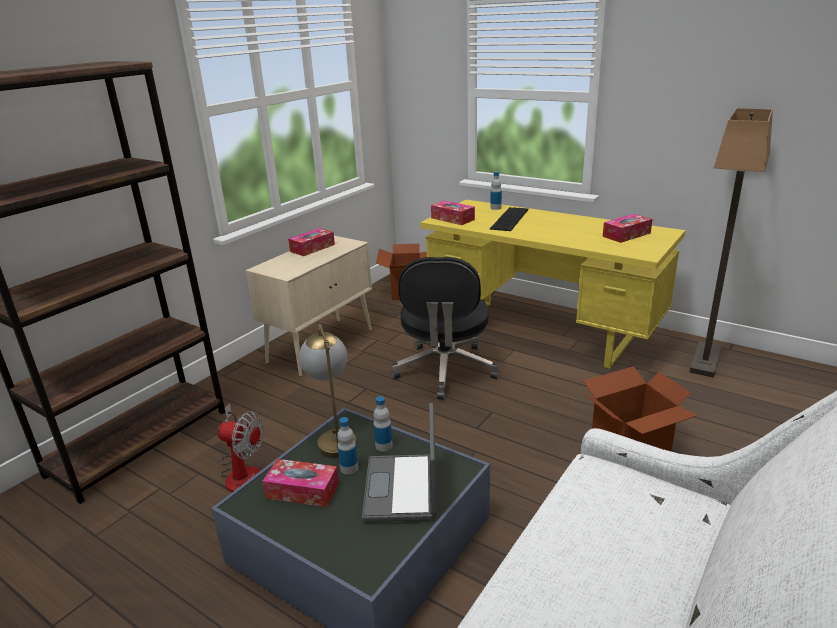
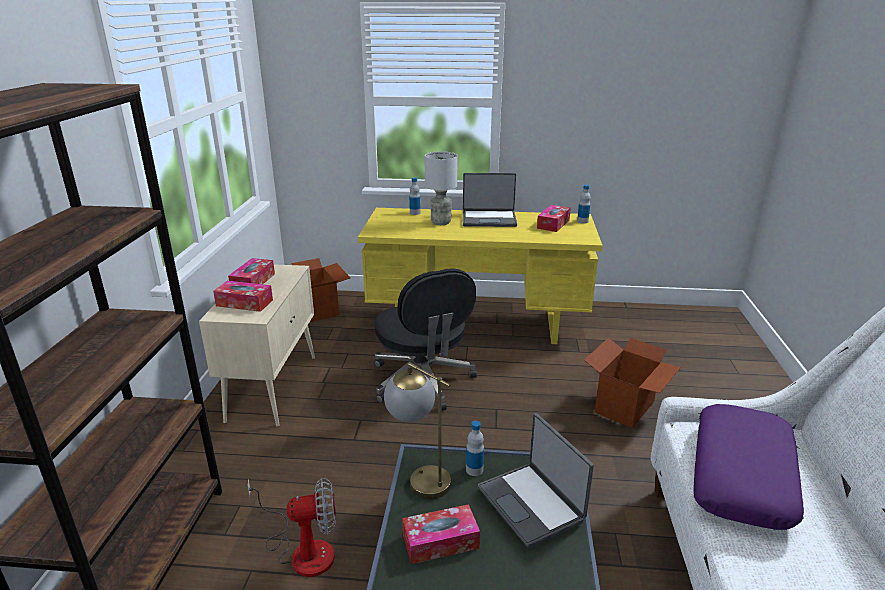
camera: 30 degrees left, 0 degrees up
(349, 468) = (463, 503): bottle -> bottle (582, 221)
(452, 219) = (387, 229): tissue box -> tissue box (244, 303)
(509, 219) = (440, 222): keyboard -> grey table lamp
(562, 222) = (489, 219): none -> laptop
(601, 527) = (742, 476): none -> purple pillow
(705, 361) = (618, 321): floor lamp -> none

